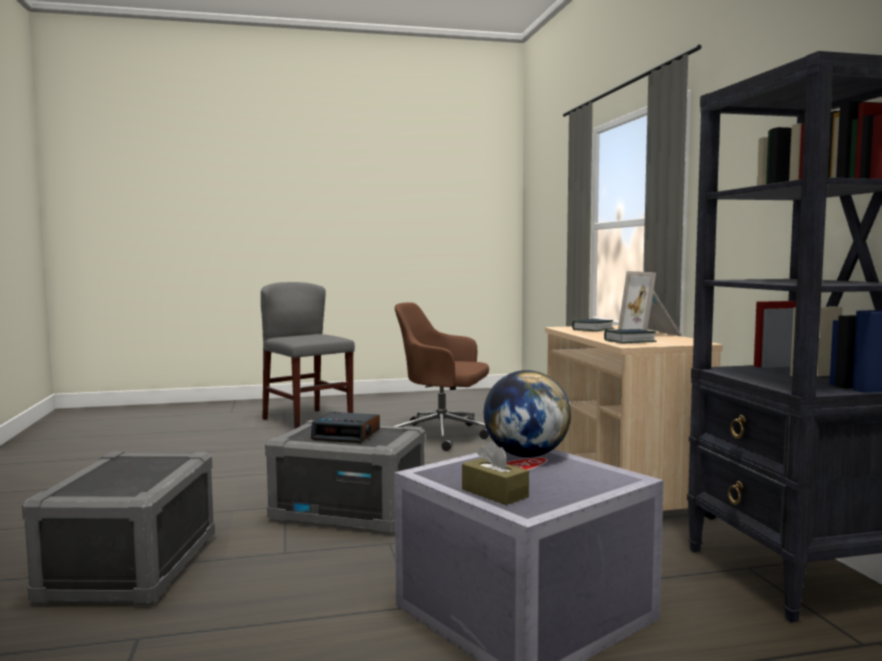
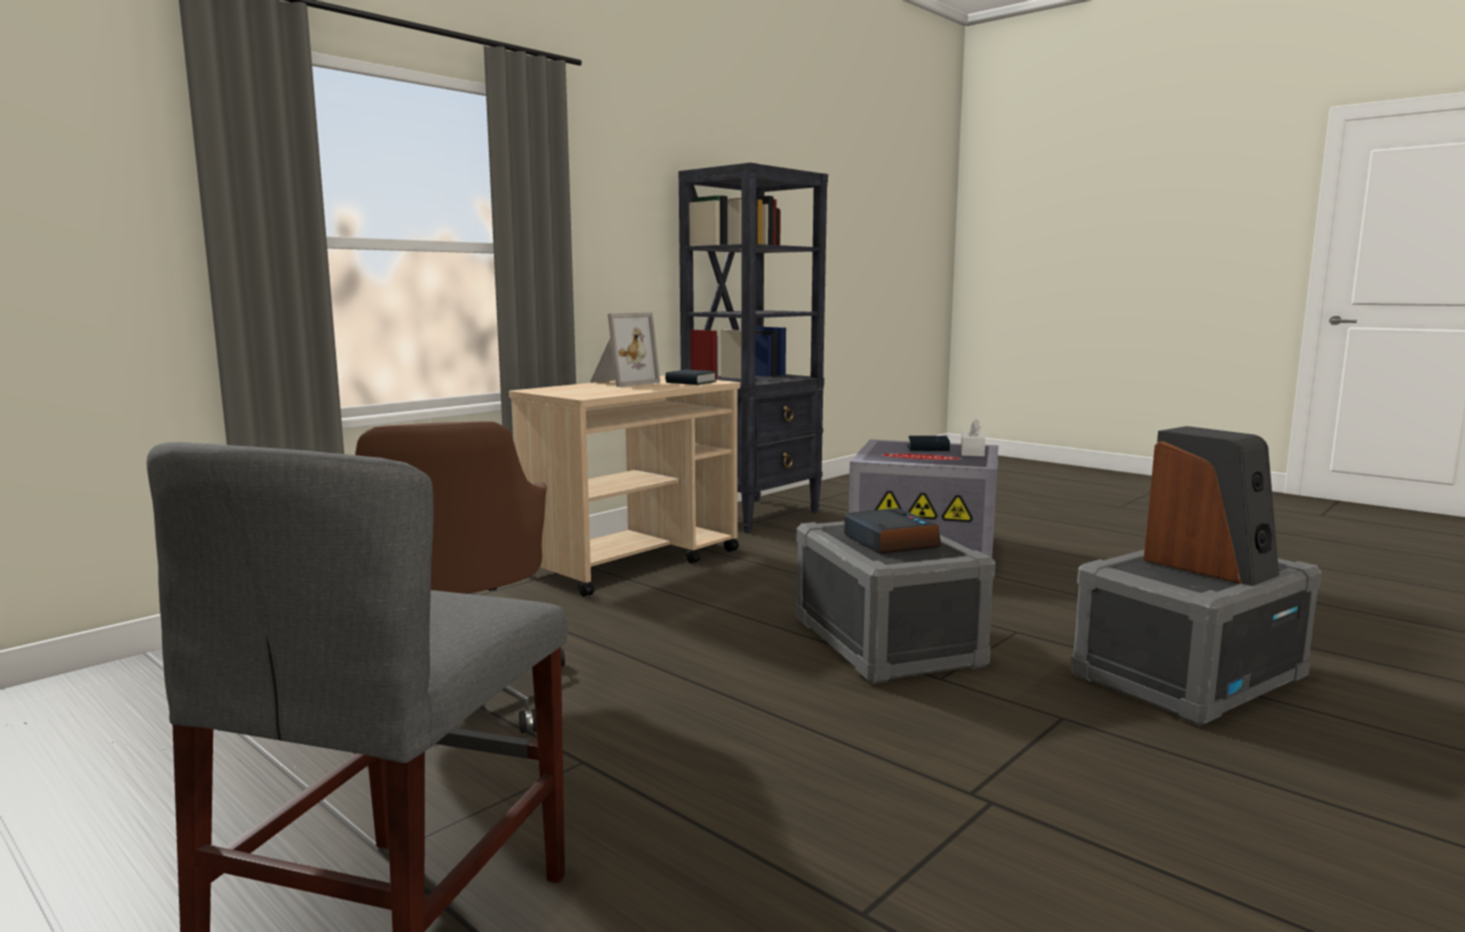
camera: 125 degrees left, 5 degrees up
(118, 475) = (1209, 566): none -> speaker
(494, 493) = (972, 452): brown tissue box -> white tissue box
(526, 455) = (887, 456): globe -> none
(592, 329) = (594, 391): book -> book (928, 448)

